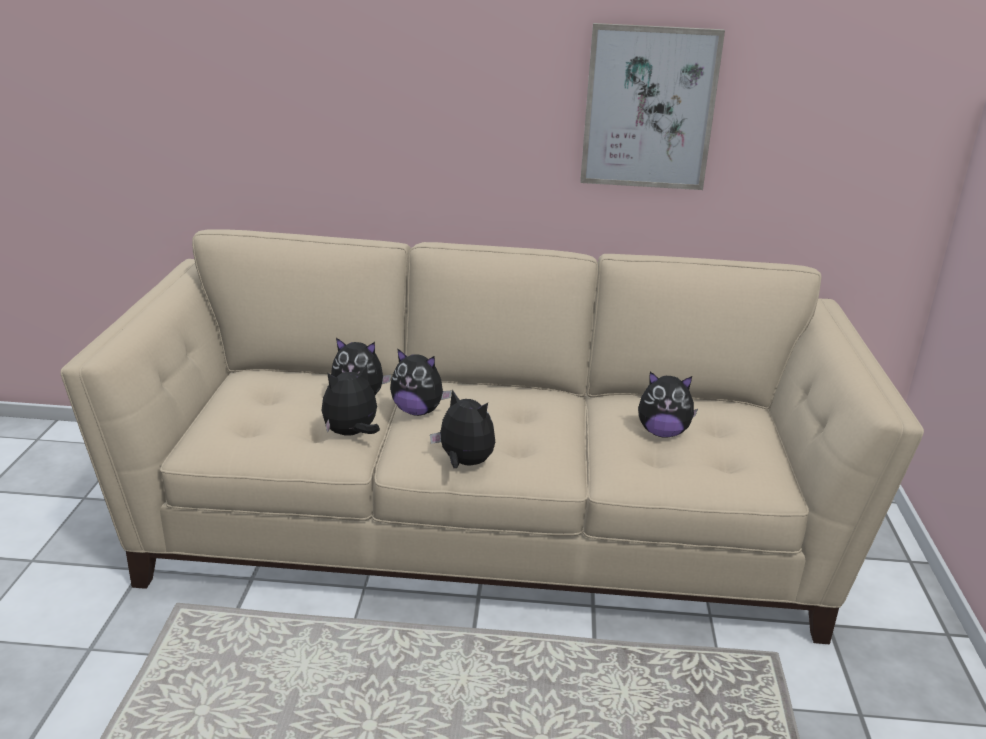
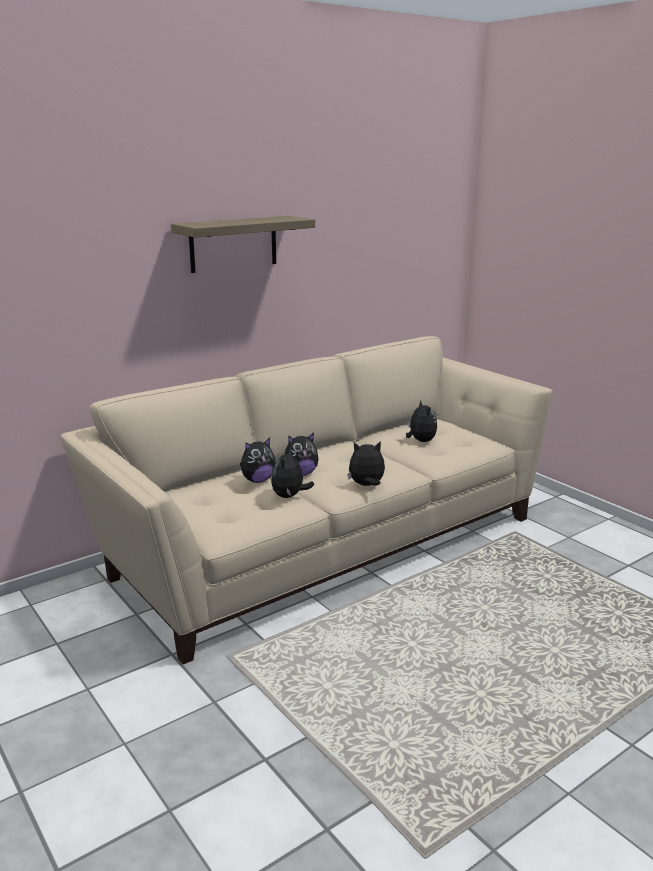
camera: 40 degrees left, 5 degrees down
(455, 49) = (233, 244): none -> shelf
(649, 108) = (337, 263): picture -> none
(662, 433) = (420, 441): plush toy -> plush toy turned 75 degrees counterclockwise

